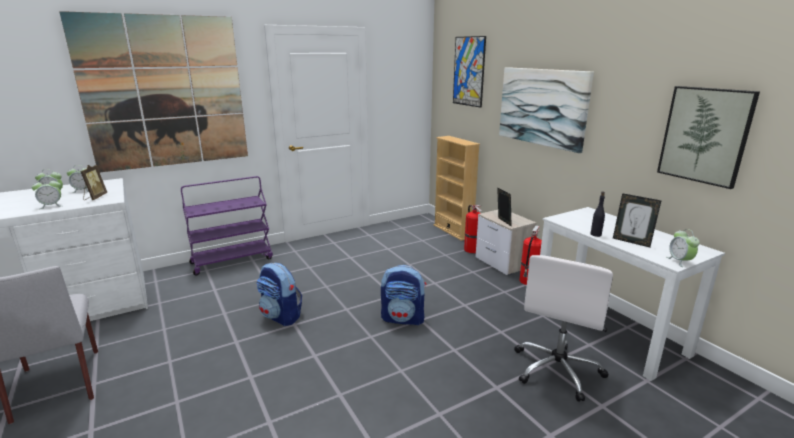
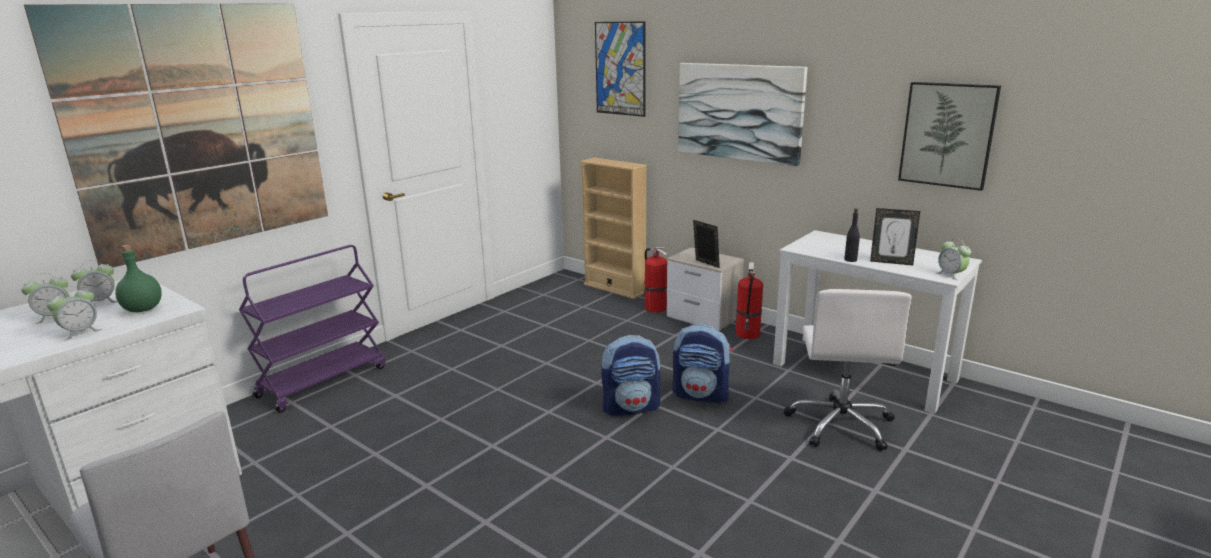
camera: 20 degrees left, 0 degrees up
(95, 197) = (142, 309): picture frame -> green bottle
(281, 316) = (465, 440): backpack -> backpack (701, 395)

